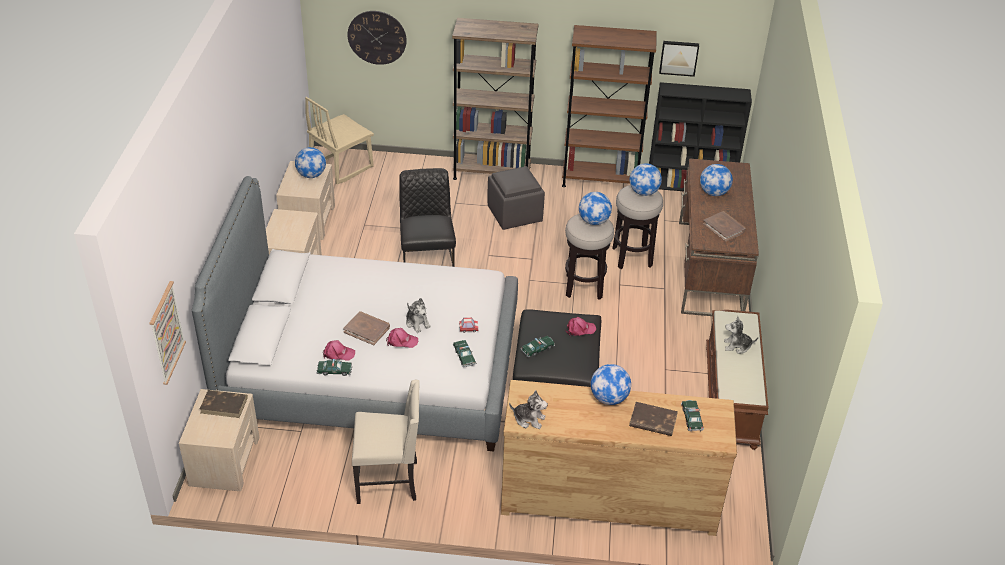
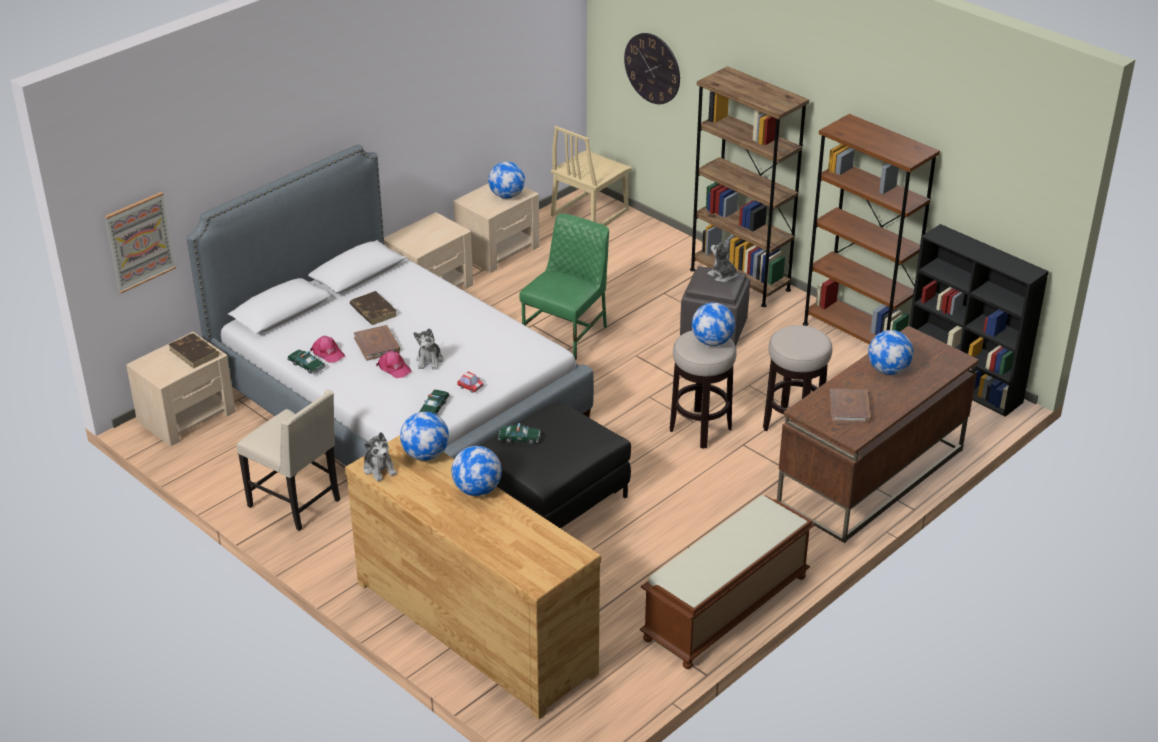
camera: 40 degrees right, 5 degrees down
(341, 166) = (589, 213): beige chair -> beige chair turned 45 degrees counterclockwise
(427, 260) = (567, 333): black chair -> green chair
(579, 329) = (585, 441): pink cap -> none
(643, 192) = (808, 338): globe -> globe (425, 455)
(652, 421) = (491, 530): brown book -> brown book (373, 310)
(679, 57) = (966, 197): picture -> none
(691, 418) = (533, 548): toy car -> none
(737, 346) = (739, 538): plush toy -> plush toy (723, 276)

